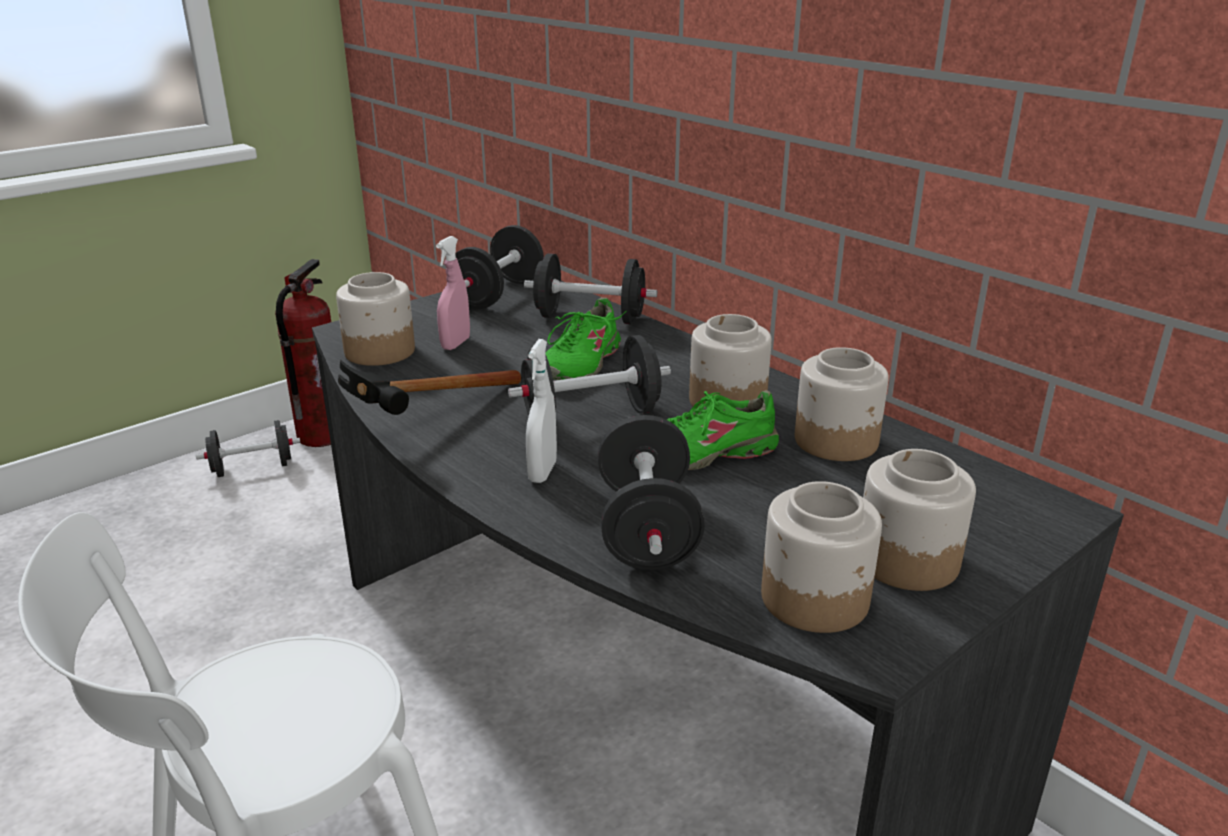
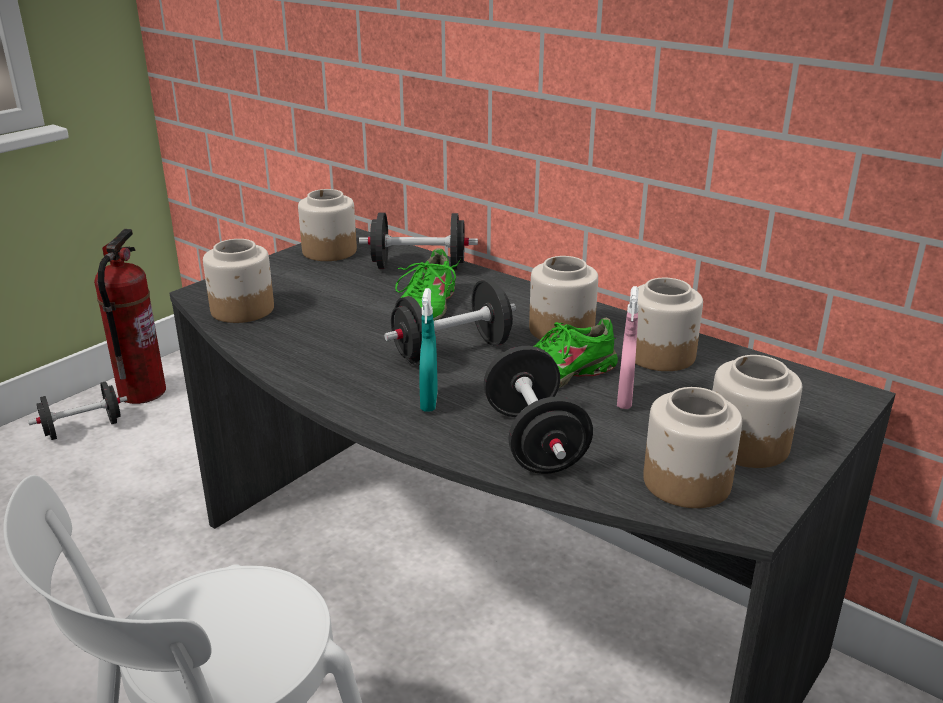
camera: 10 degrees left, 0 degrees up
(424, 420) = (308, 367): hammer -> none
(455, 344) = (309, 298): pink spray bottle -> pink spray bottle (624, 400)
(498, 294) = (329, 251): black dumbbell -> jar
(542, 472) = (429, 402): white spray bottle -> turquoise spray bottle

